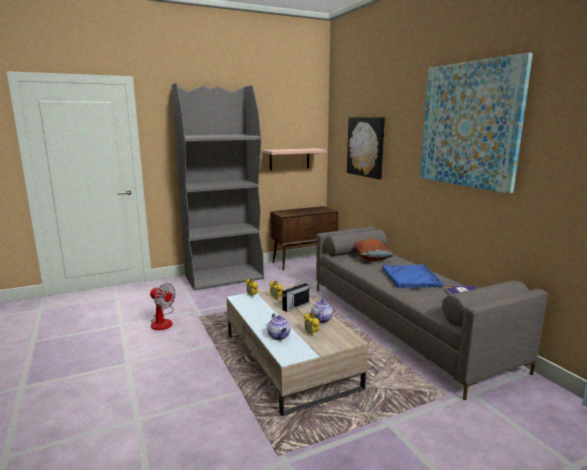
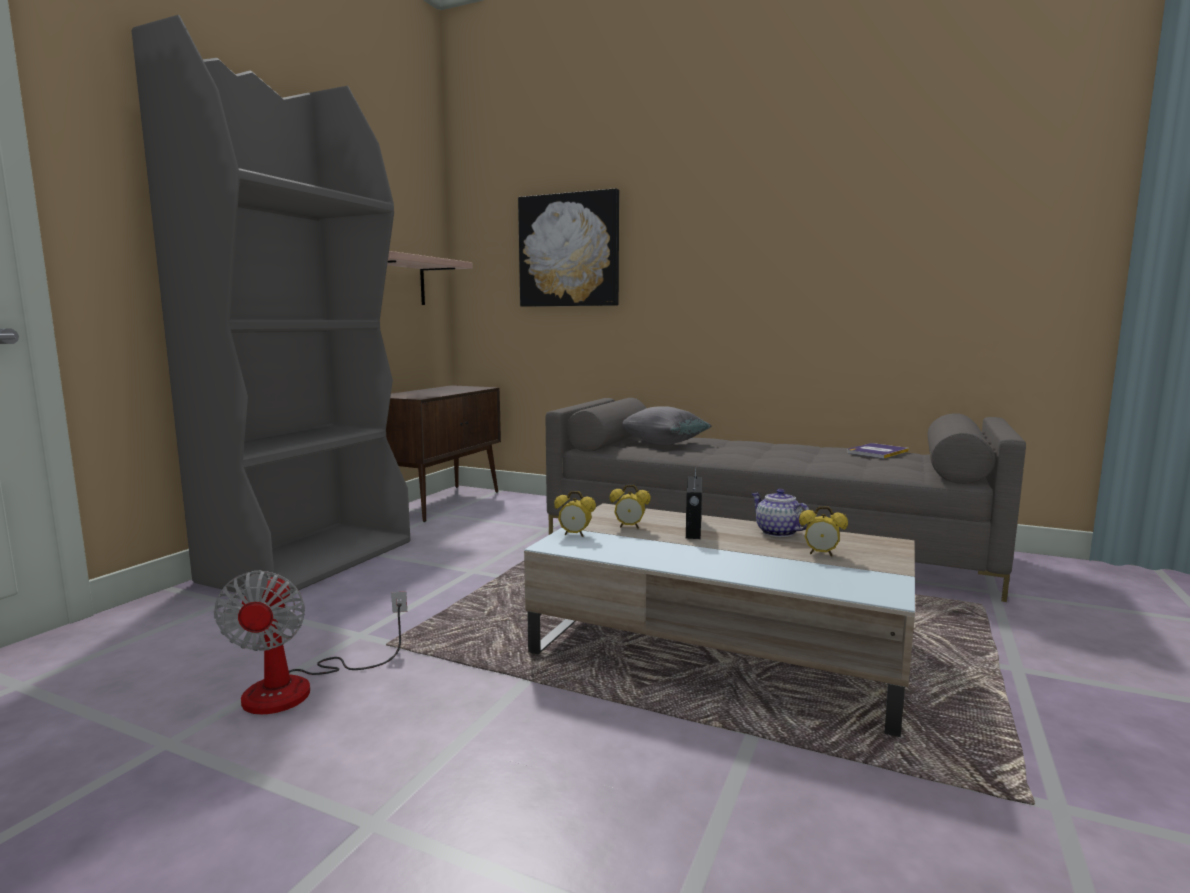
camera: 40 degrees left, 5 degrees down
(163, 321) = (301, 687): fan -> fan turned 90 degrees clockwise
(279, 336) = (788, 573): teapot -> none
(372, 259) = (664, 443): brown pillow -> grey pillow
(410, 277) = (777, 450): blue tray -> none
(469, 125) = (823, 186): picture -> none

